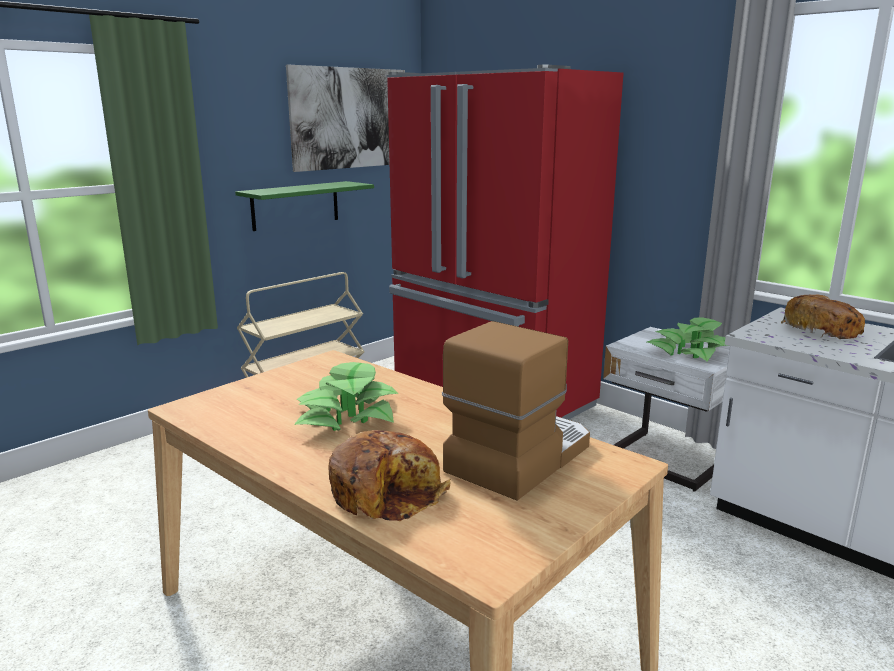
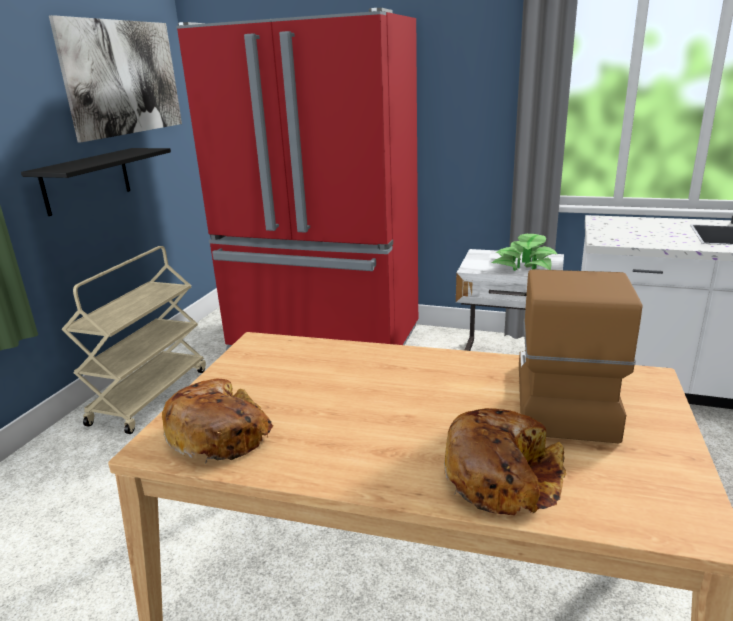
camera: 25 degrees left, 5 degrees up
(295, 205) = (87, 180): green shelf -> black shelf
(346, 415) = (353, 401): potted plant -> none
(821, 330) = (638, 228): bread -> bread (221, 433)

